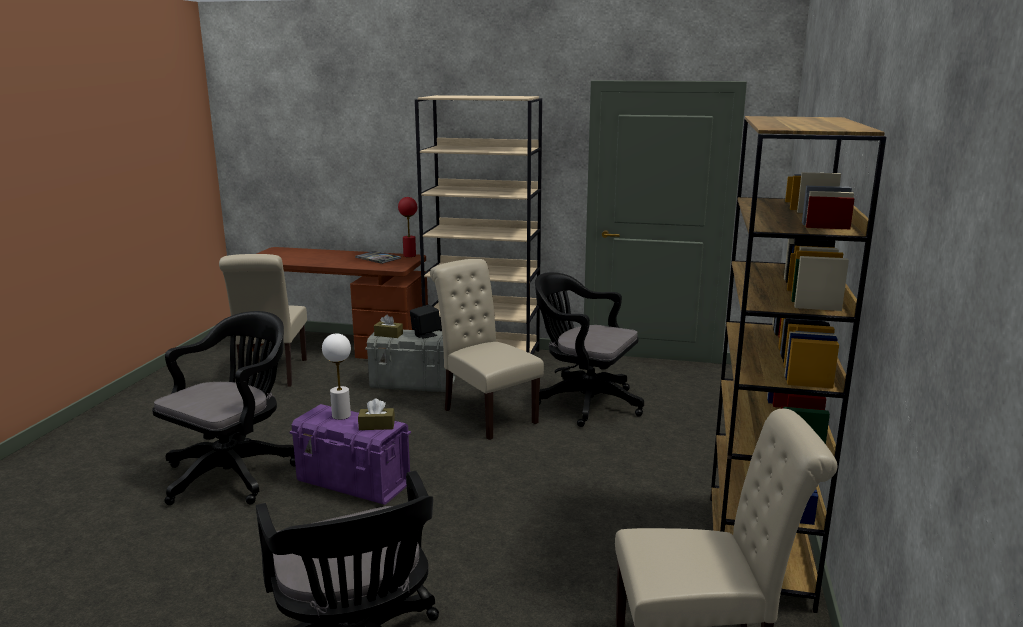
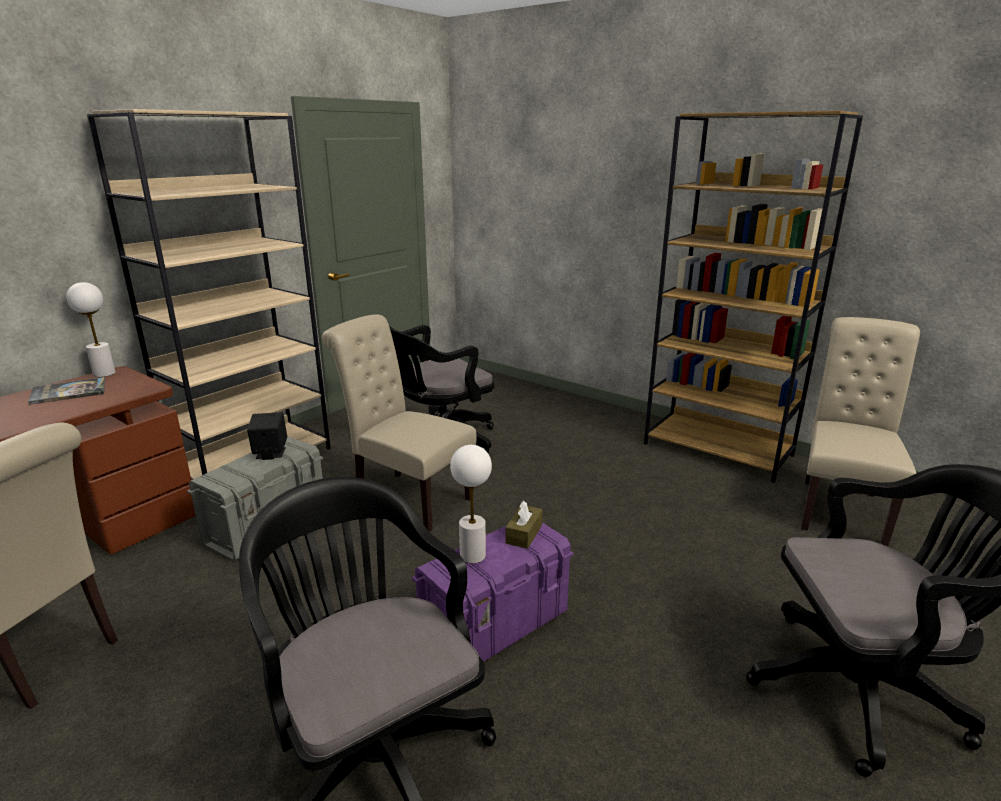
camera: 65 degrees left, 5 degrees up
(388, 334) = (231, 476): brown tissue box -> none
(409, 255) = (104, 373): red table lamp -> white table lamp
(485, 414) = (407, 498): beige chair -> beige chair turned 45 degrees clockwise

